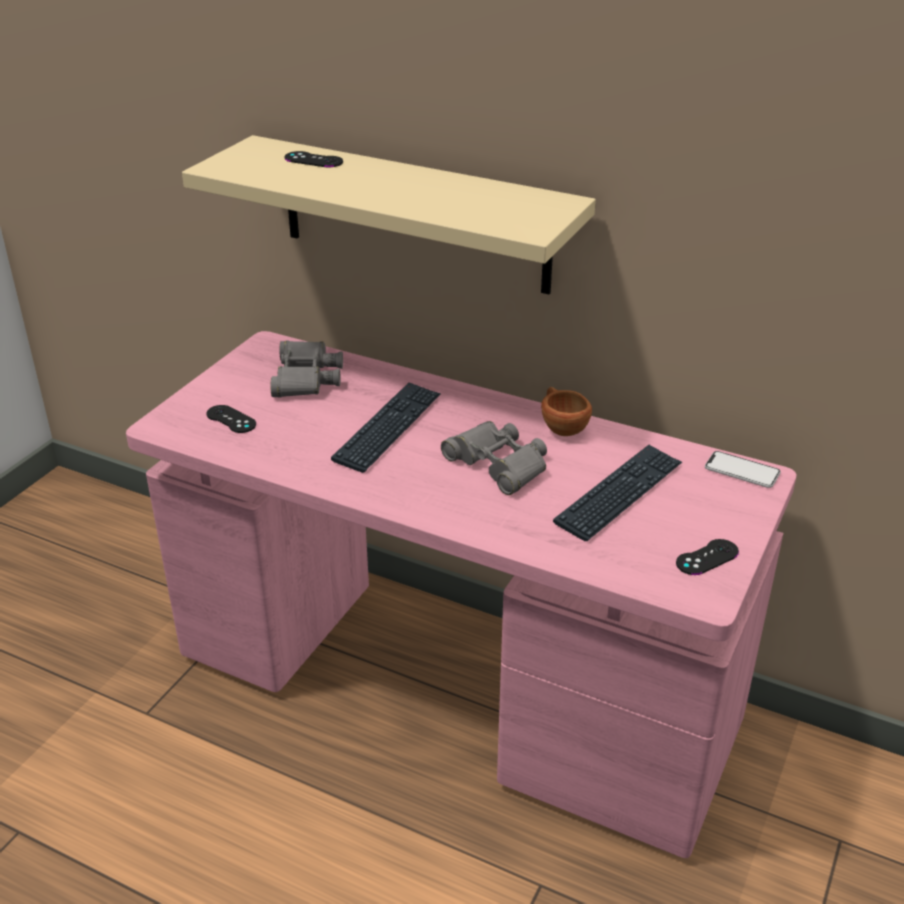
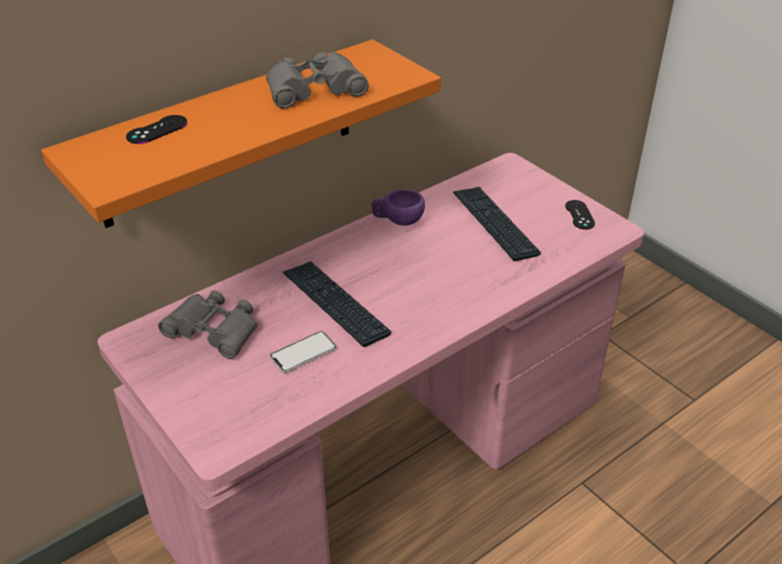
camera: 65 degrees left, 5 degrees up
(231, 419) = (245, 396): black game controller -> none
(414, 215) = (229, 133): beige shelf -> orange shelf
(498, 464) = (425, 264): grey binoculars -> grey binoculars (314, 89)
(561, 426) = (397, 221): brown cup -> purple cup
(742, 471) = (499, 170): phone -> phone (303, 353)

